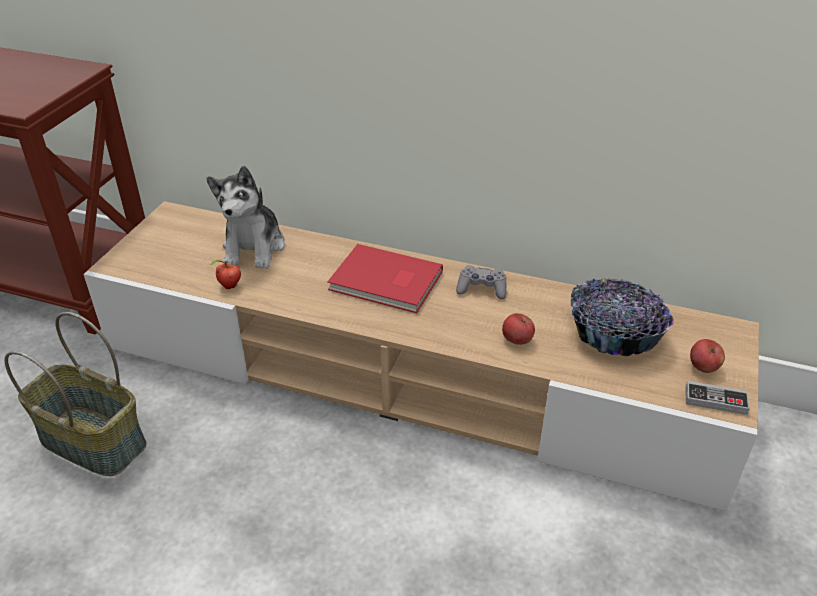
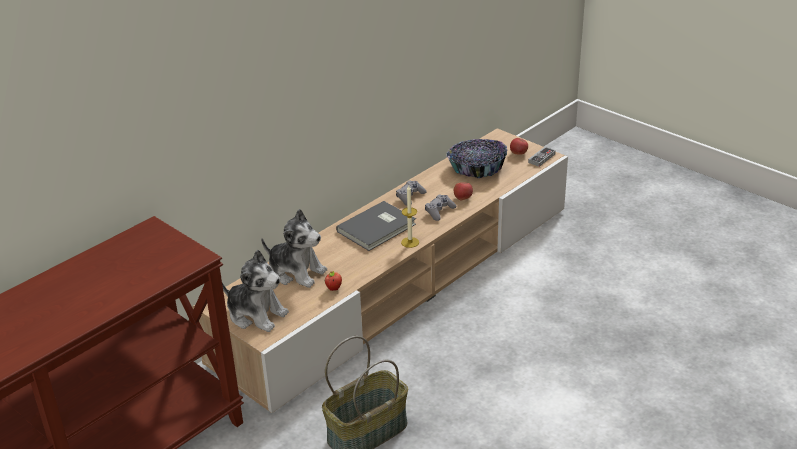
camera: 65 degrees left, 5 degrees down
(158, 245) = (256, 314): none -> plush toy
(367, 320) = (410, 242): none -> candle
(386, 282) = (378, 228): red book -> grey book
(464, 326) = (439, 211): none -> grey game controller

